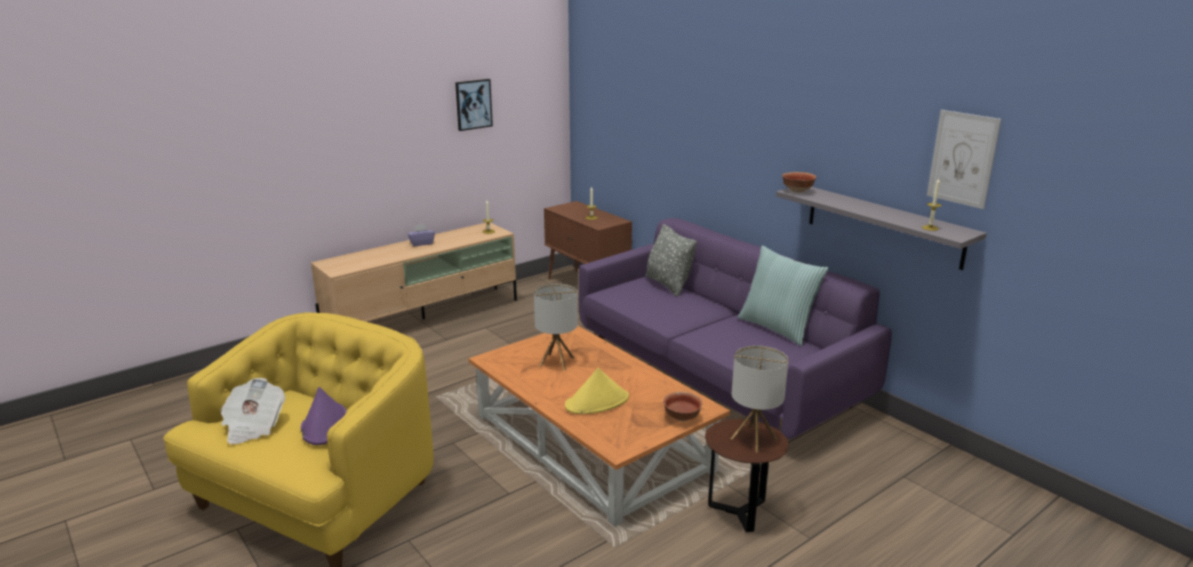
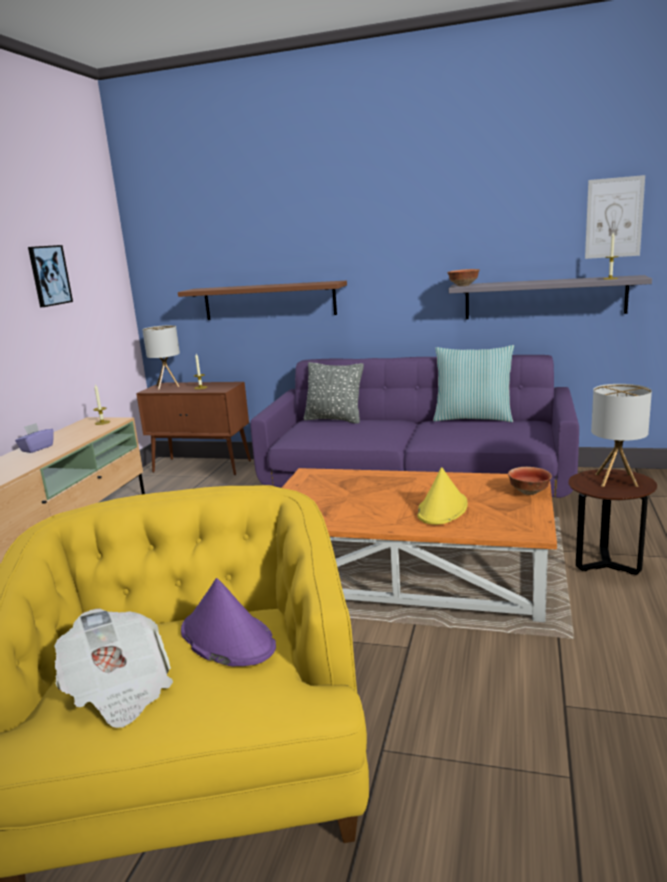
camera: 35 degrees left, 5 degrees down
(556, 362) = (343, 497): table lamp -> table lamp (167, 386)
(658, 153) = (269, 301): none -> brown shelf

